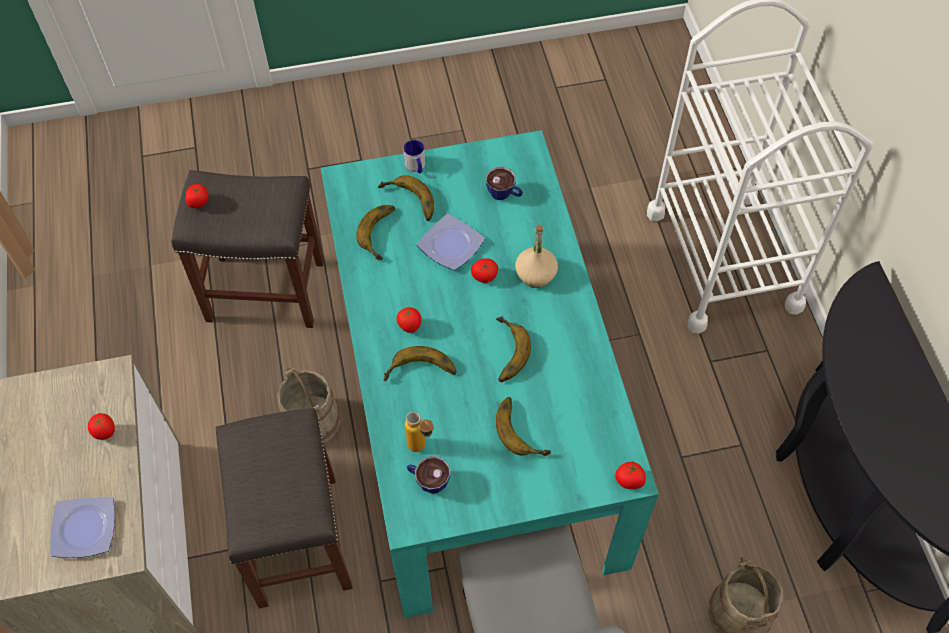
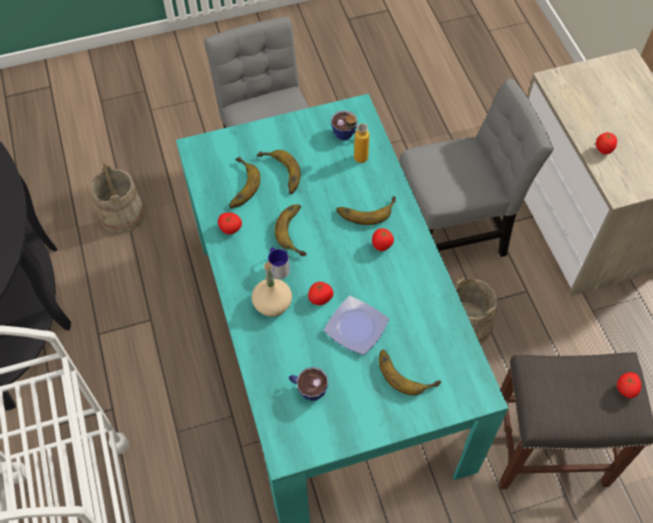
camera: 175 degrees right, 0 degrees up
(83, 528) = (587, 92): plate -> none
(296, 538) = (453, 235): grey stool -> grey chair
(383, 233) = (424, 334): banana -> banana (238, 186)
(416, 167) = (405, 416): mug -> mug (277, 267)
(630, 480) = (196, 146): tomato -> tomato (230, 228)

